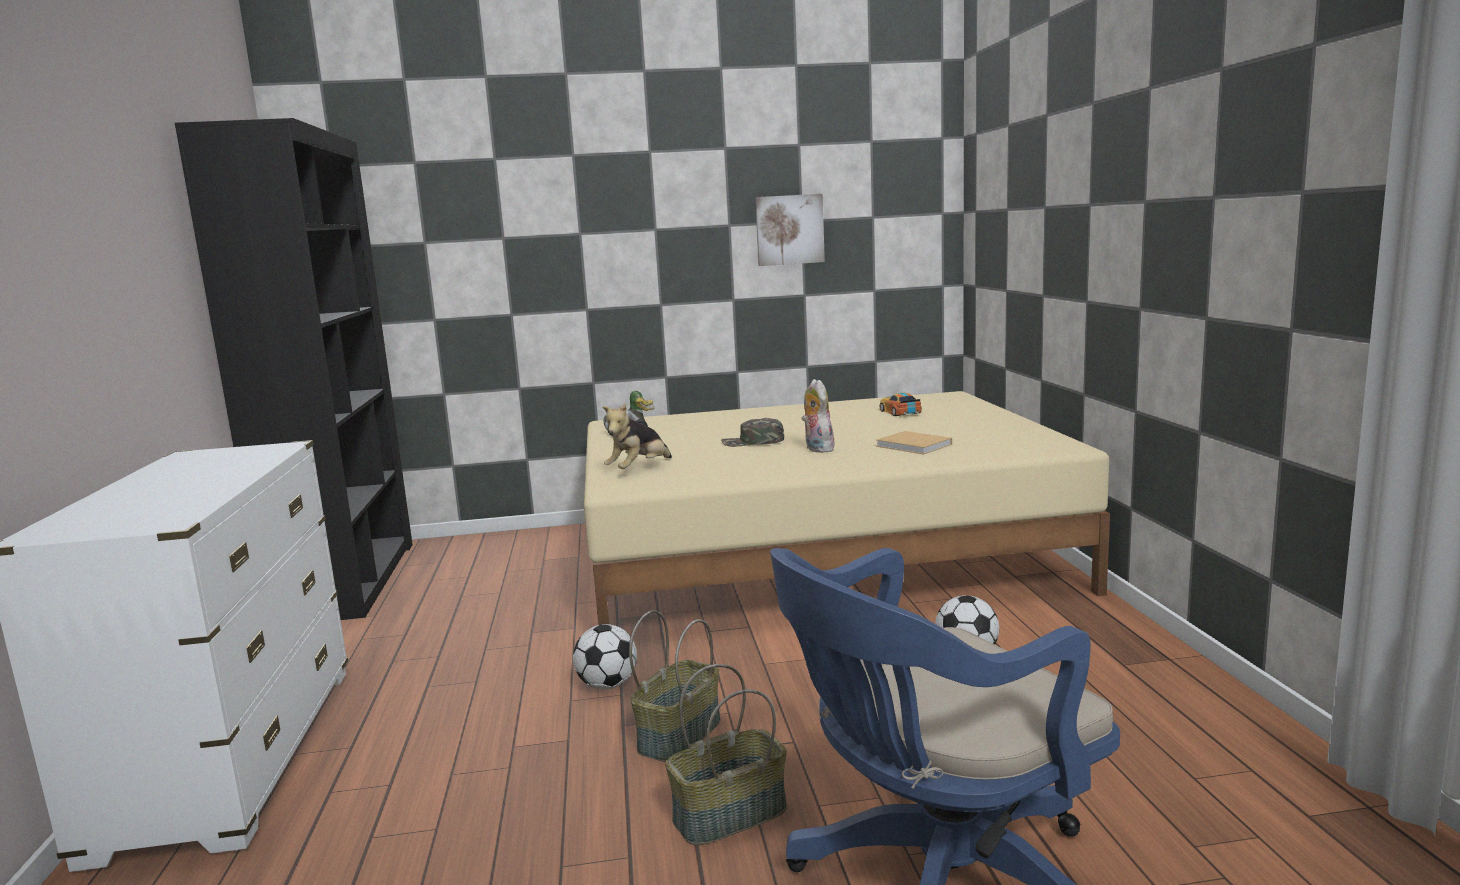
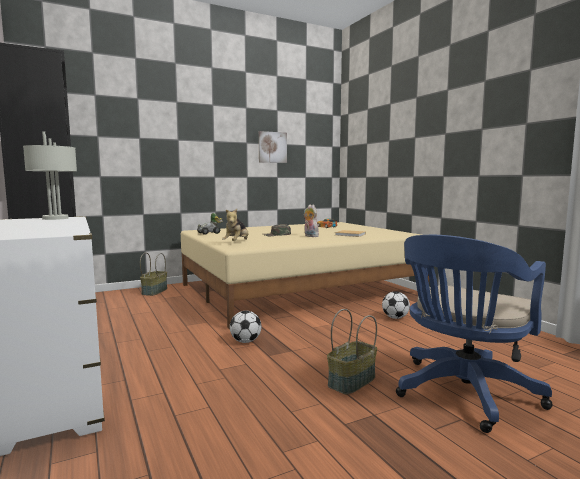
camera: 20 degrees left, 5 degrees down
(252, 451) = (56, 218): none -> grey table lamp
(679, 734) = (299, 356): basket -> basket (154, 291)

